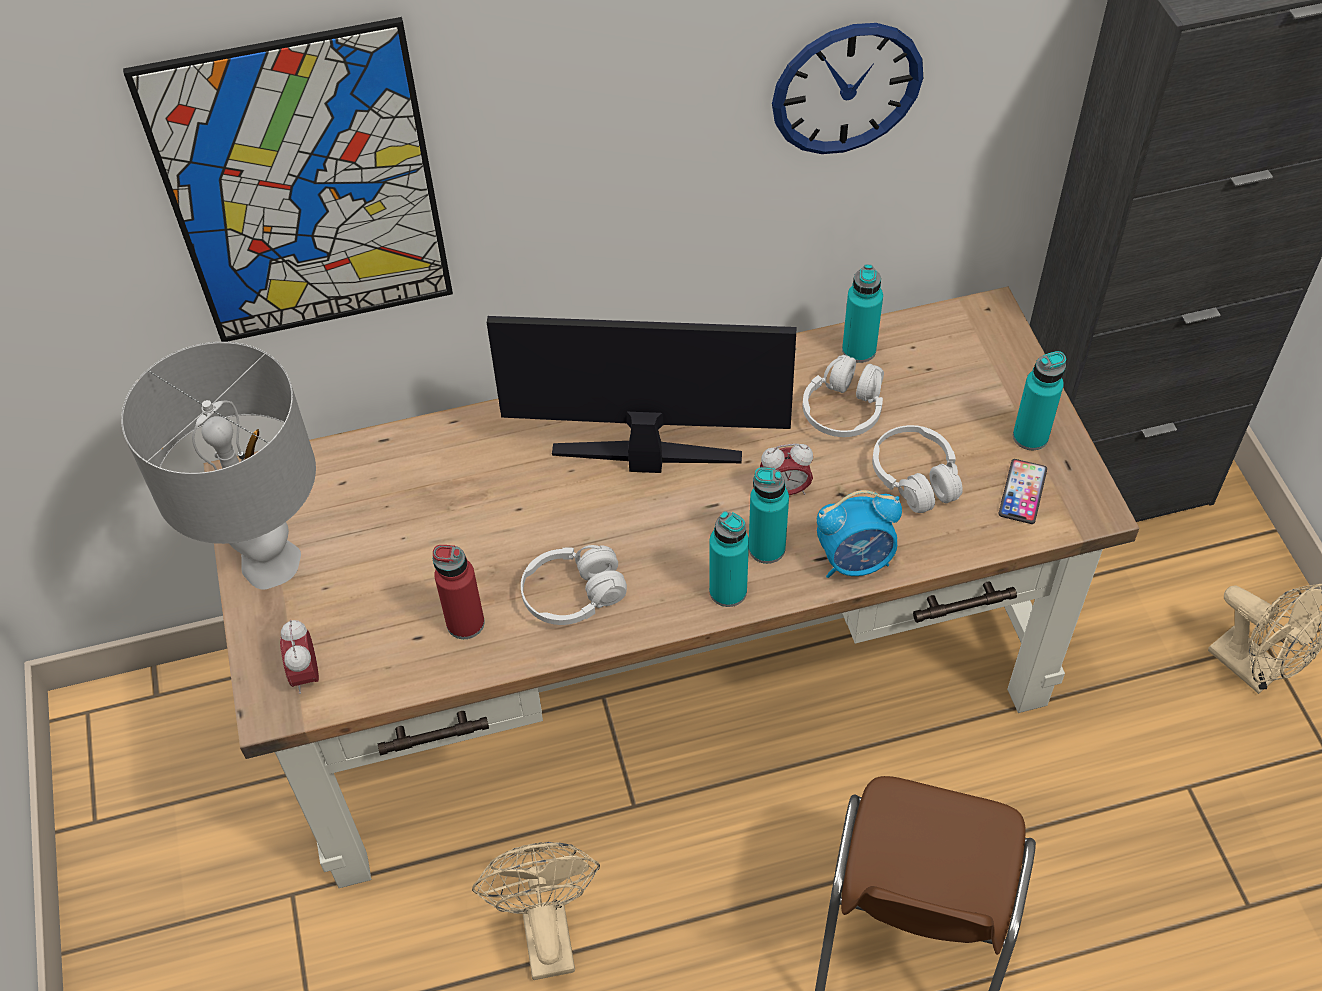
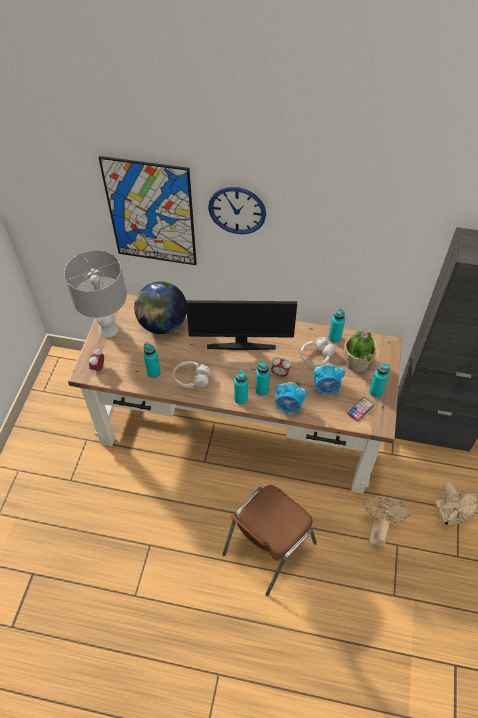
camera: 25 degrees right, 0 degrees up
(411, 489) = (163, 324): none -> globe
(465, 623) = (154, 373): red bottle -> turquoise bottle
(545, 930) = (154, 487): beige fan -> beige fan (378, 528)
(646, 459) = (241, 345): monitor -> monitor turned 150 degrees clockwise
(847, 88) = (345, 243): wall clock -> wall clock (237, 210)
(915, 478) = (326, 388): white headphones -> alarm clock
(945, 387) = (356, 363): none -> potted plant

